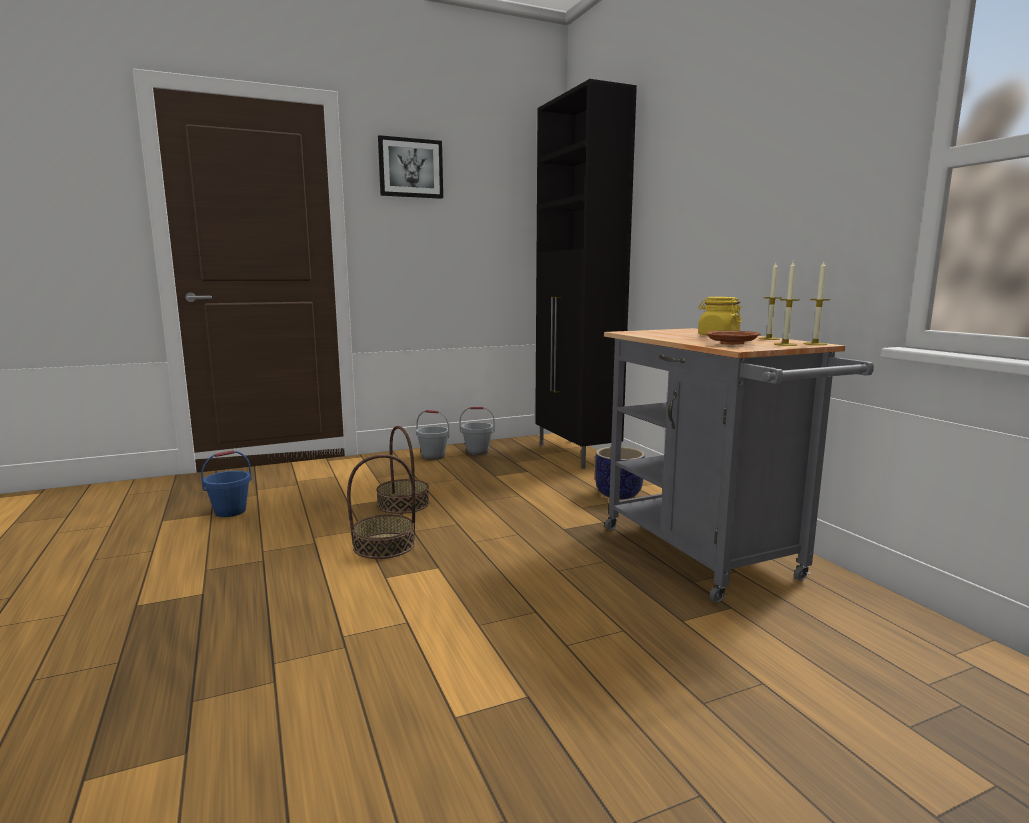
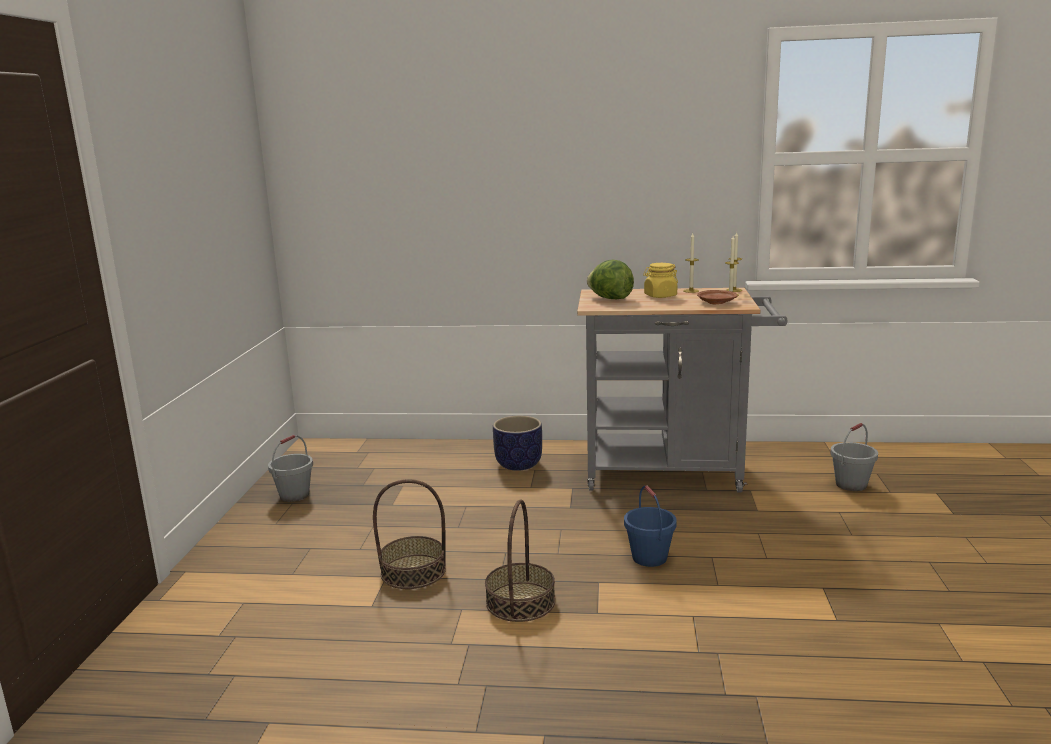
camera: 60 degrees left, 5 degrees up
(230, 512) = (280, 703): blue bucket -> blue bucket (650, 558)
(410, 168) = (150, 119): picture -> none
(433, 456) = (269, 523): grey bucket -> grey bucket (851, 484)
(576, 454) = (386, 451): black cabinet -> none
(670, 332) = (610, 298): none -> lettuce

